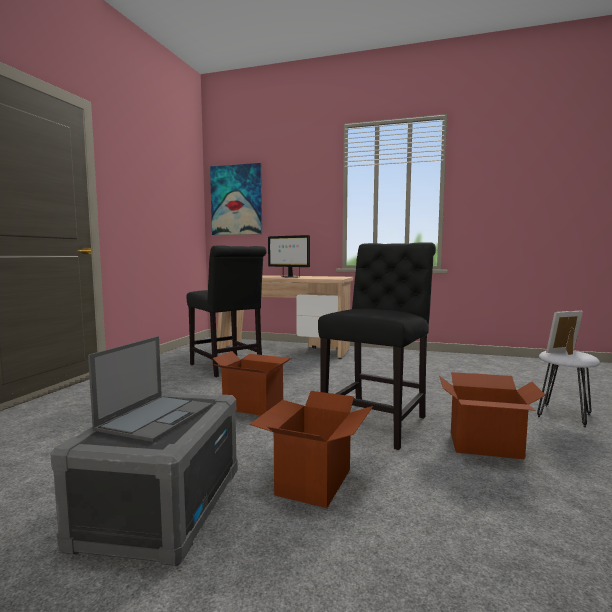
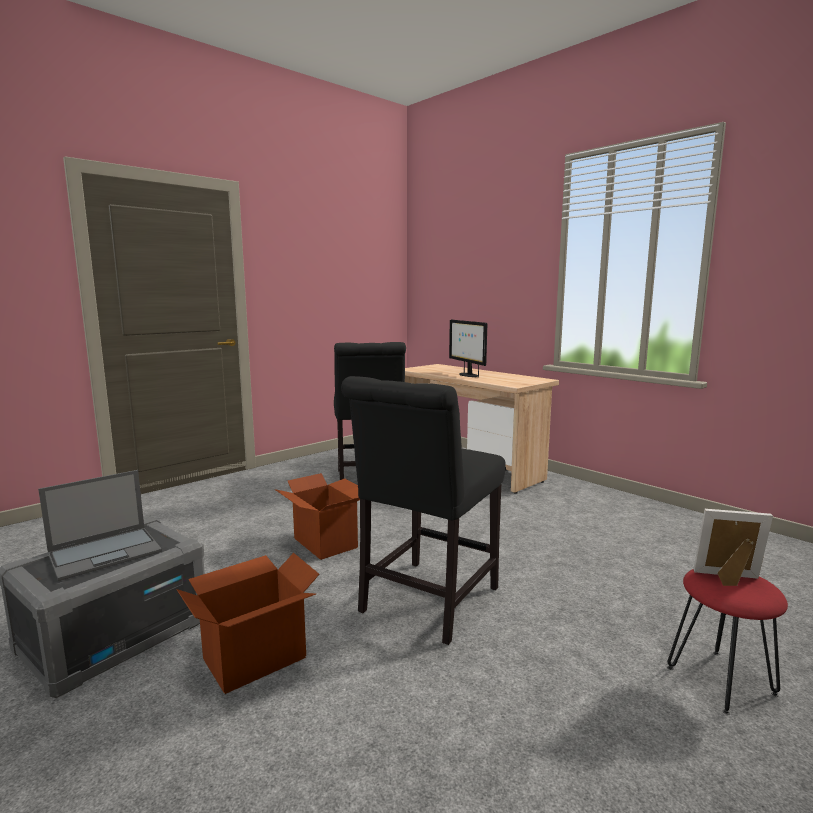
camera: 30 degrees right, 5 degrees up
(236, 200) = (438, 266): picture -> none
(378, 422) = (425, 603): black chair -> black chair turned 150 degrees clockwise
(485, 446) = (508, 686): cardboard box -> none
(564, 416) = (720, 681): white stool -> red stool

